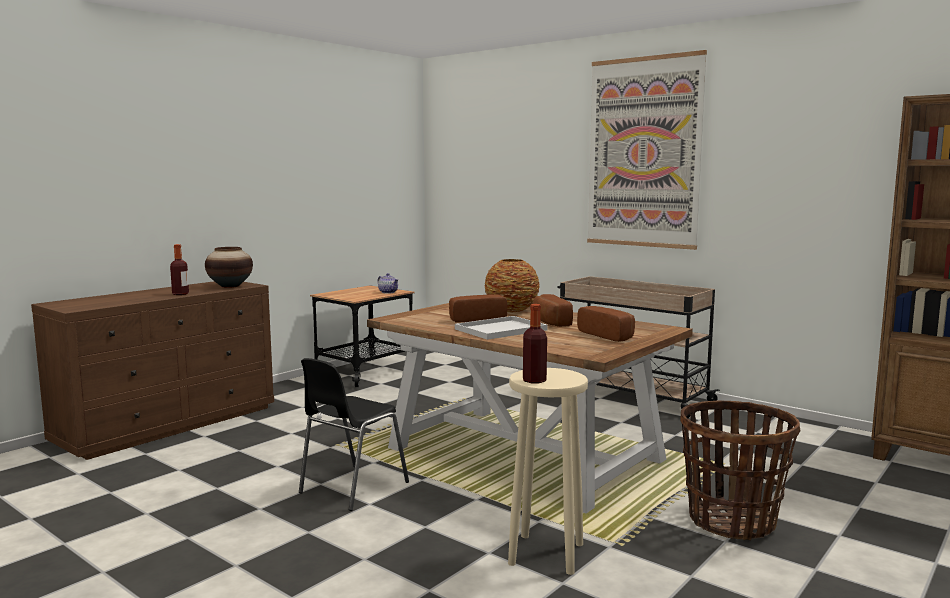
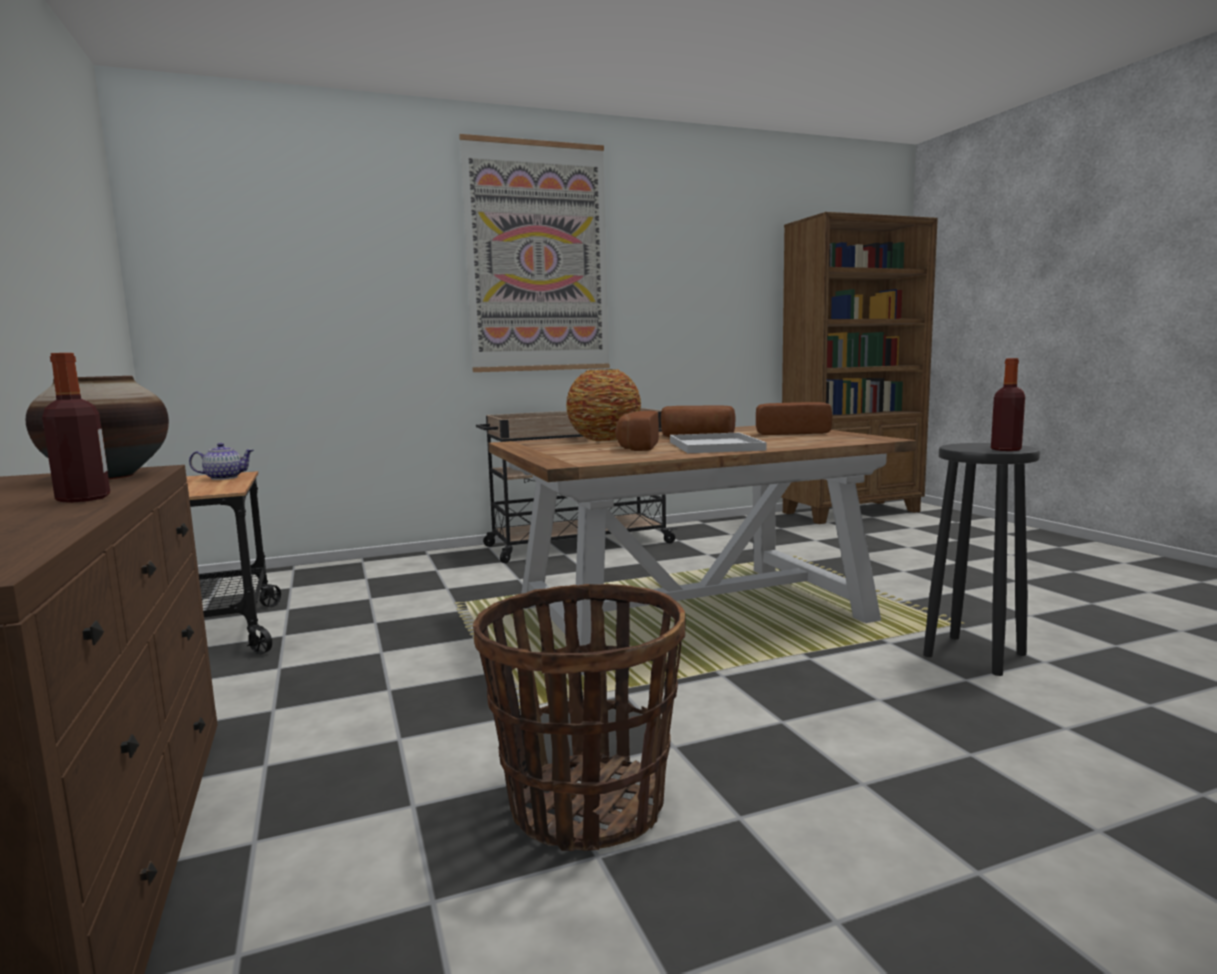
camera: 60 degrees left, 0 degrees up
(351, 488) = (713, 725): black chair -> none
(546, 554) = (976, 655): beige stool -> black stool
(731, 521) = (920, 581): basket -> basket (585, 805)

